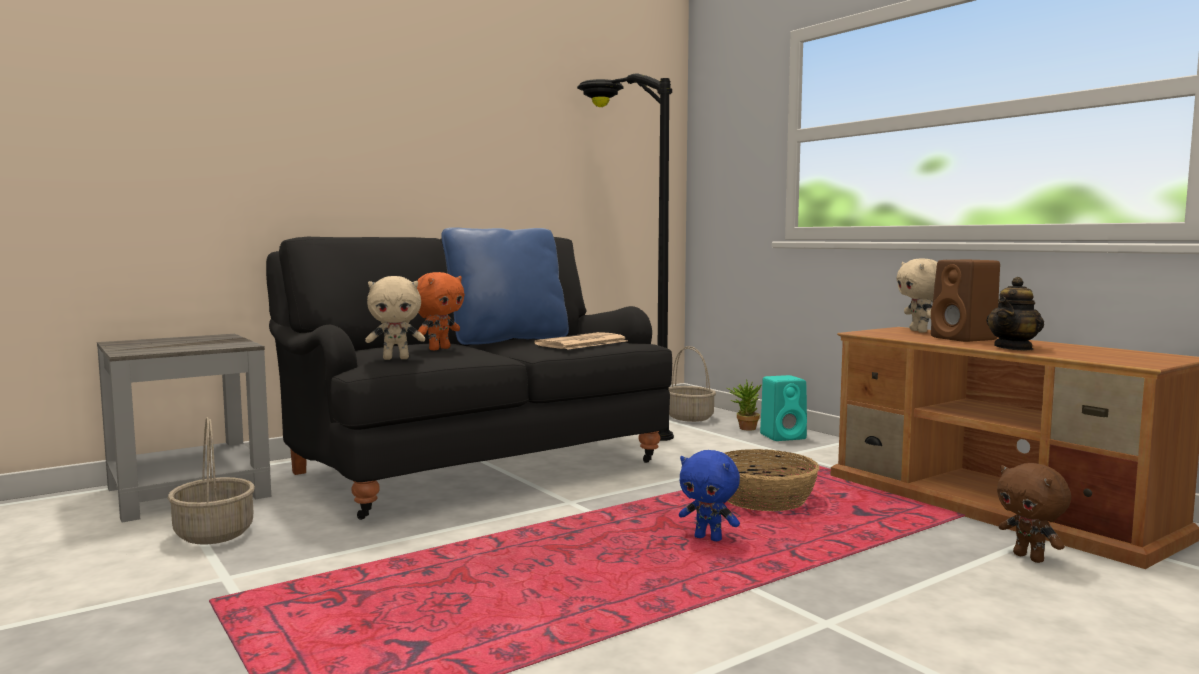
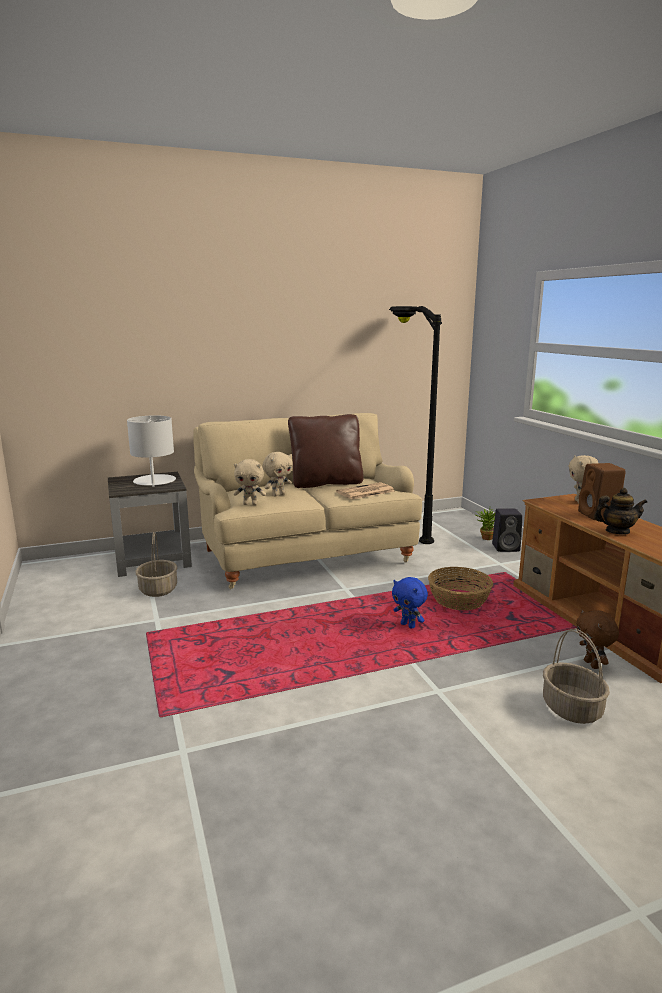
camera: 15 degrees right, 10 degrees up
(196, 342) = (154, 481): none -> white table lamp
(439, 349) = (278, 495): orange plush toy -> beige plush toy
(471, 464) = (304, 553): black sofa -> beige sofa
(507, 340) = (326, 483): blue pillow -> brown pillow
(690, 417) = (455, 524): basket -> basket (572, 709)
(784, 436) = (506, 547): turquoise speaker -> black speaker
(1014, 348) = (617, 531): teapot -> teapot turned 150 degrees counterclockwise

